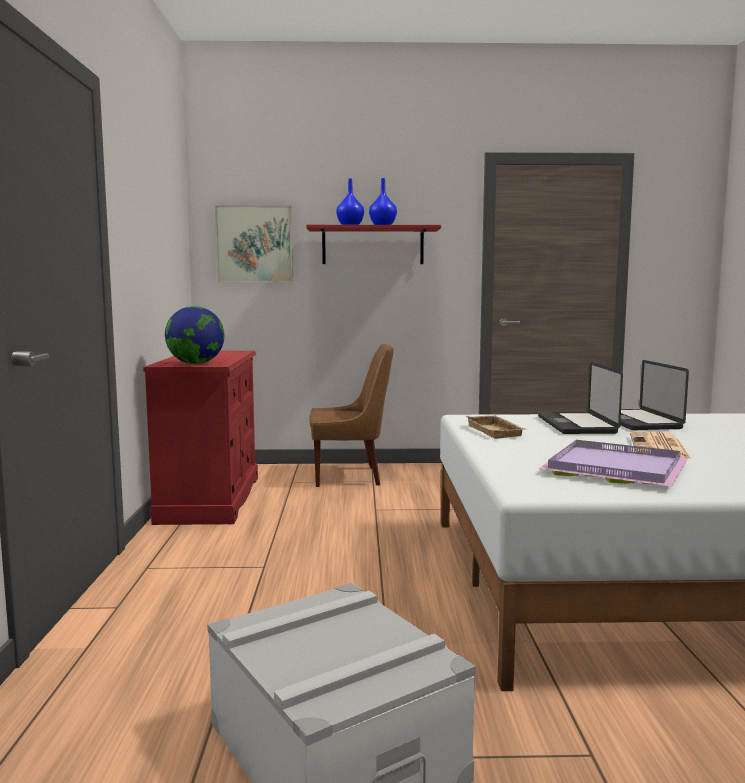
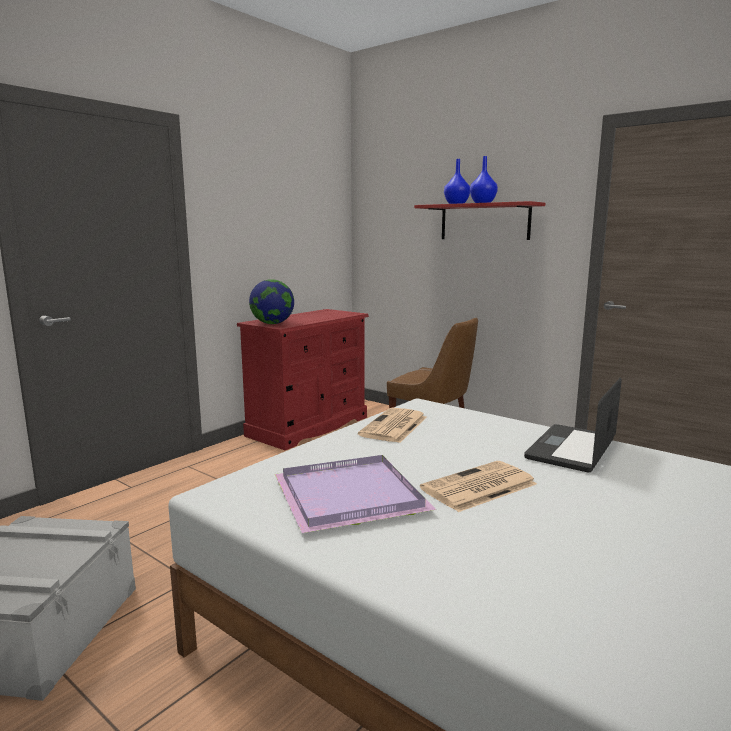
camera: 40 degrees right, 5 degrees up
(254, 244) = (392, 221): picture -> none
(497, 431) = (394, 426): beige tray -> newspaper
(576, 425) = (490, 437): laptop -> none

